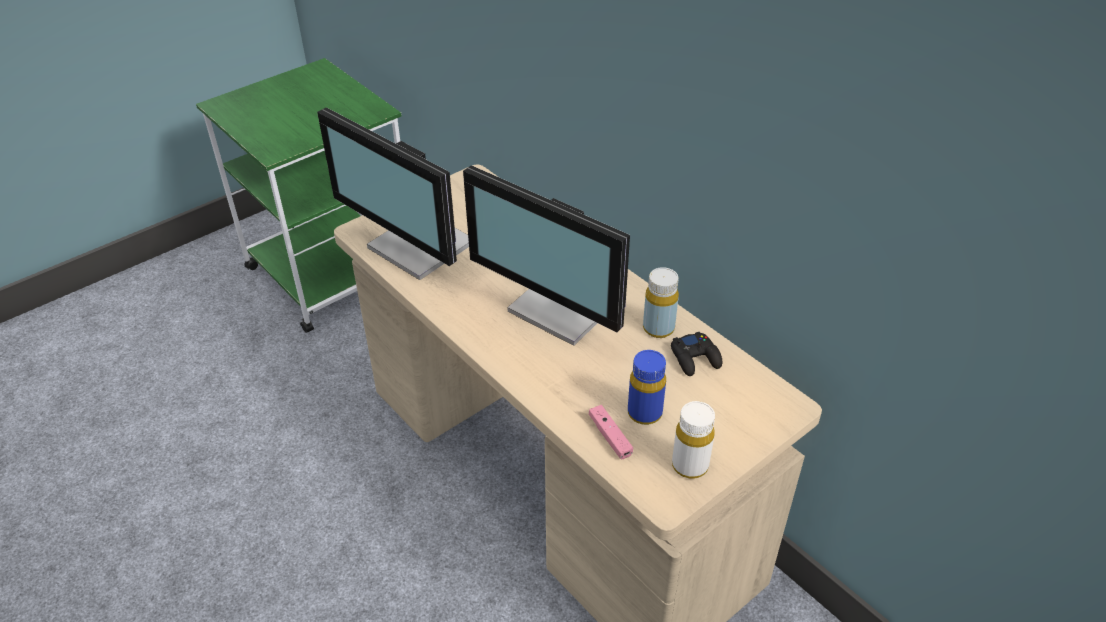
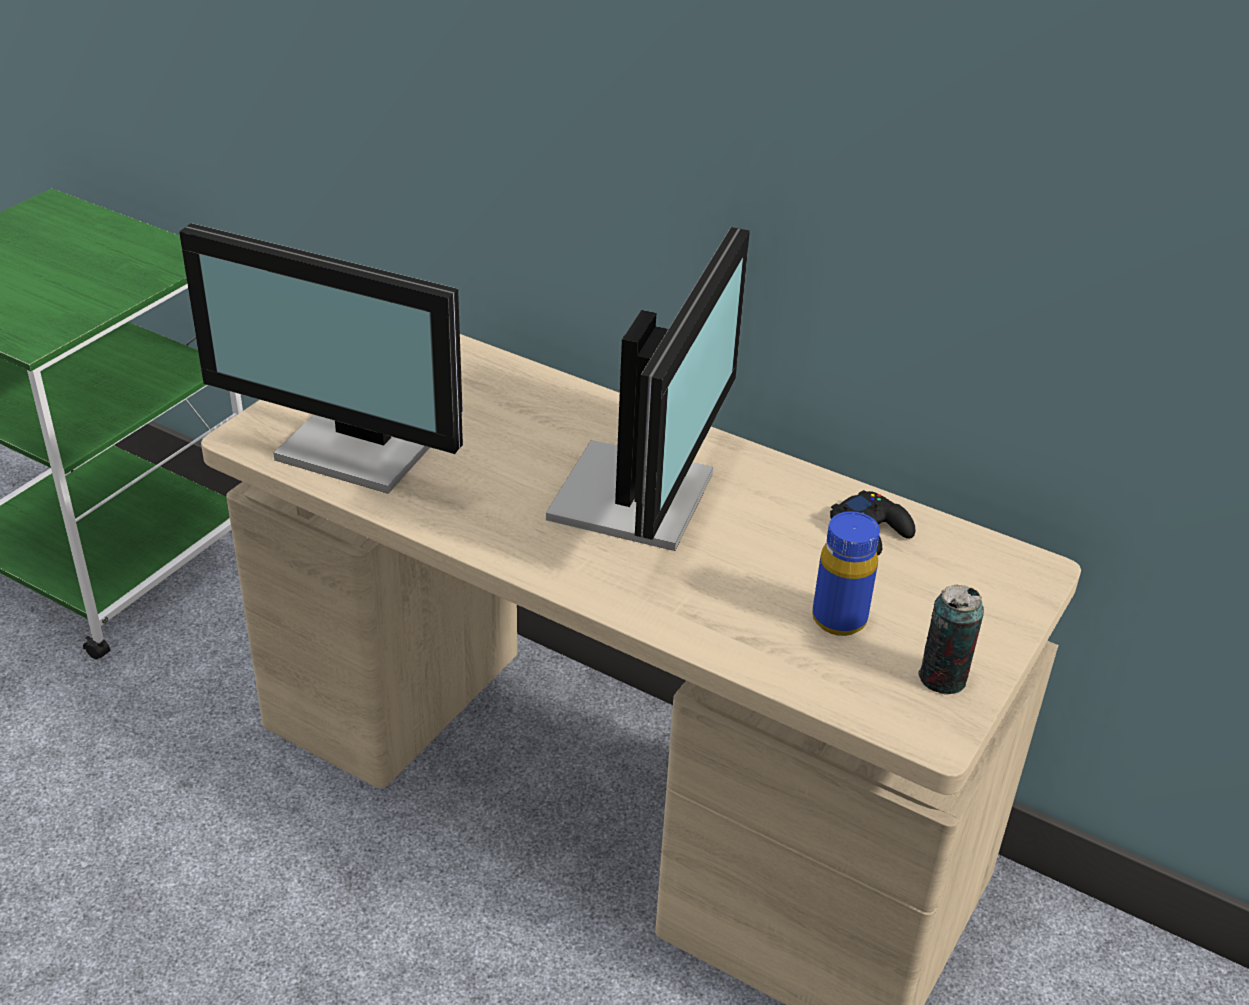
camera: 20 degrees left, 5 degrees down
(563, 309) = (639, 497): monitor -> monitor turned 90 degrees counterclockwise
(610, 436) = (806, 662): pink game controller -> none
(658, 328) = (796, 499): yellow bottle -> none
(690, 465) = (942, 678): white bottle -> can

